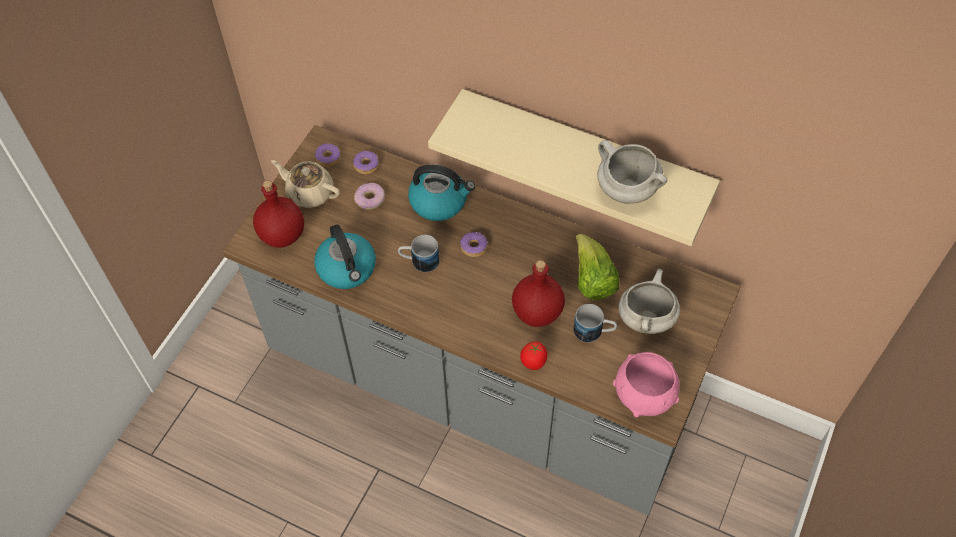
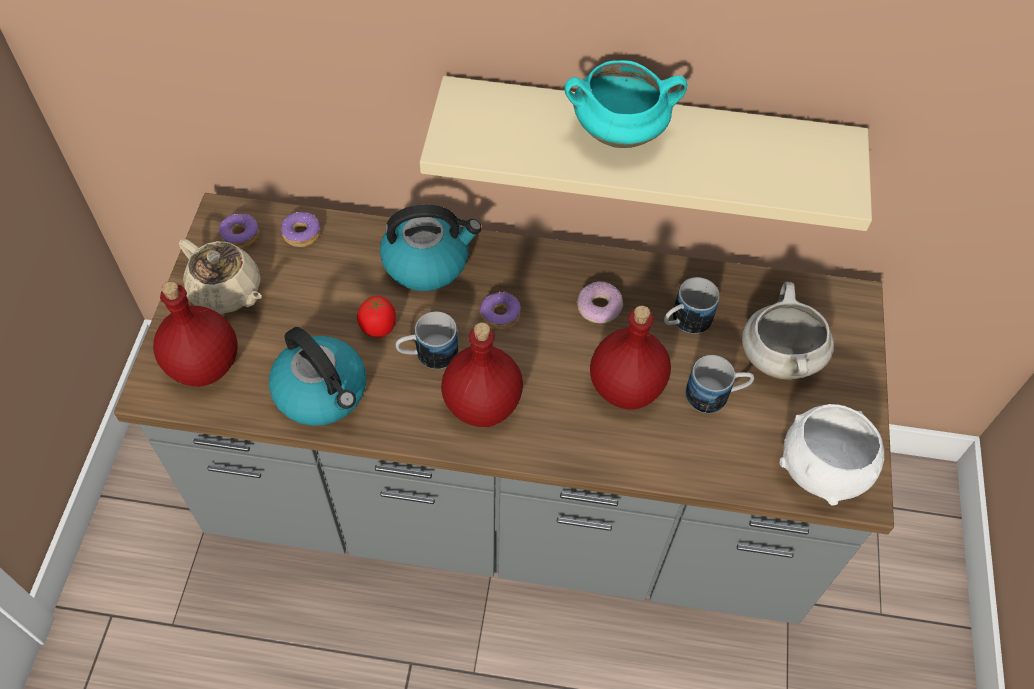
camera: 20 degrees left, 0 degrees up
(309, 192) = (227, 292): beige teapot -> beige teapot turned 150 degrees counterclockwise
(370, 199) = (323, 281): donut -> donut (599, 307)
(443, 300) = (483, 403): none -> red bottle
(533, 363) = (649, 464): tomato -> tomato (379, 329)
(557, 148) = (619, 132): none -> turquoise cooking pot
(592, 280) = (684, 322): lettuce -> mug
(626, 189) = (744, 169): white cooking pot -> none
(643, 396) = (821, 471): pink bowl -> white bowl

